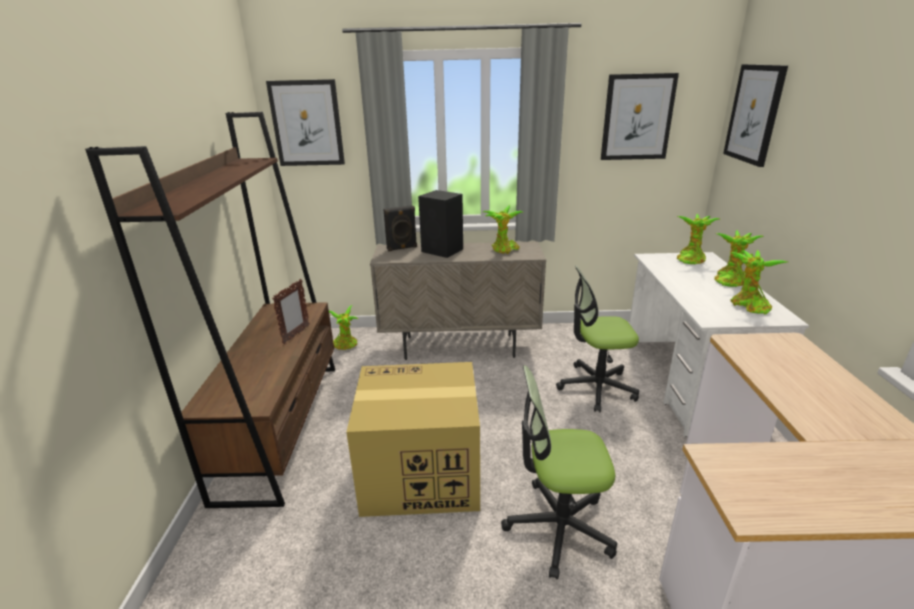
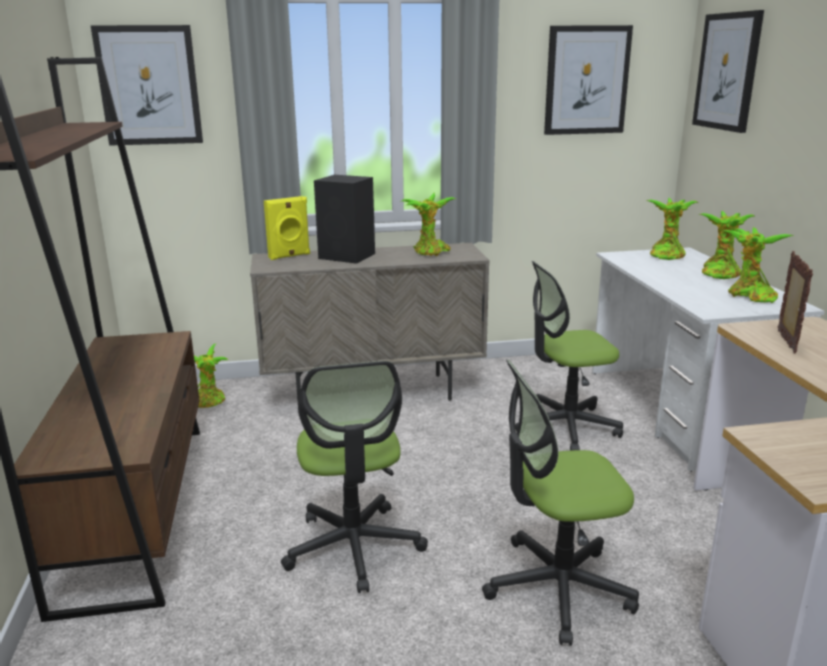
camera: 10 degrees left, 5 degrees down
(296, 335) = (157, 369): picture frame -> picture frame (785, 342)
(402, 248) = (289, 256): black speaker -> yellow speaker
(419, 474) = (354, 547): cardboard box -> office chair

